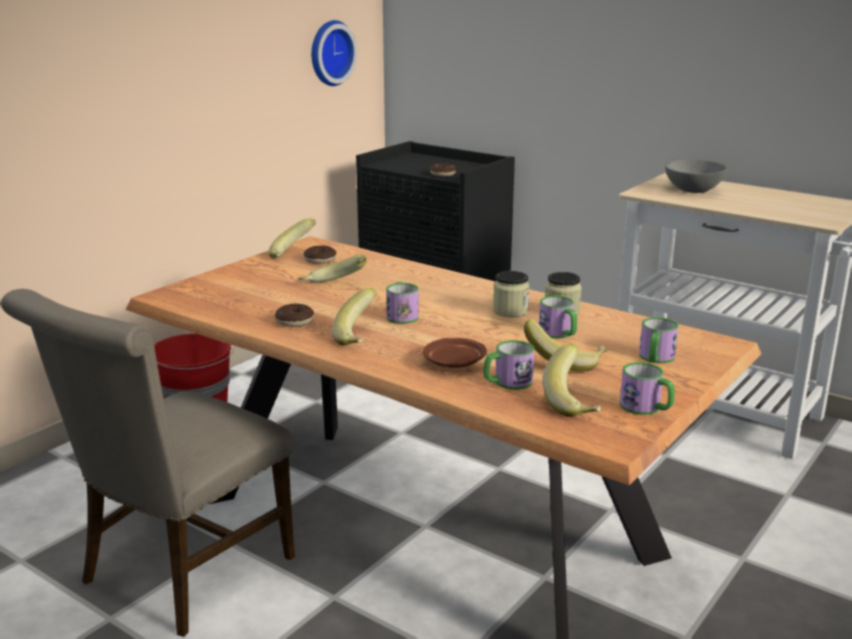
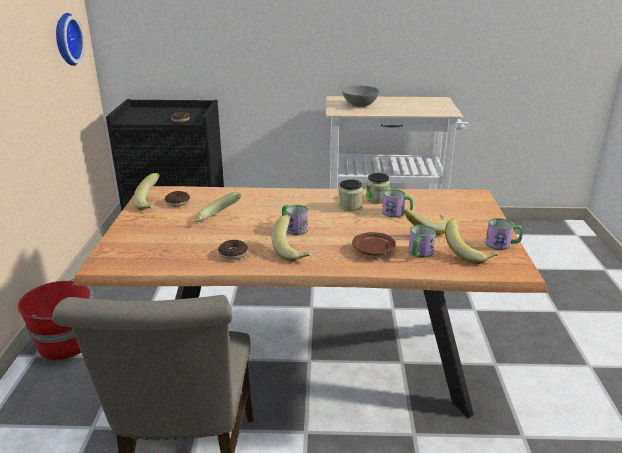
camera: 35 degrees left, 5 degrees up
(655, 358) = (462, 213): mug -> none

